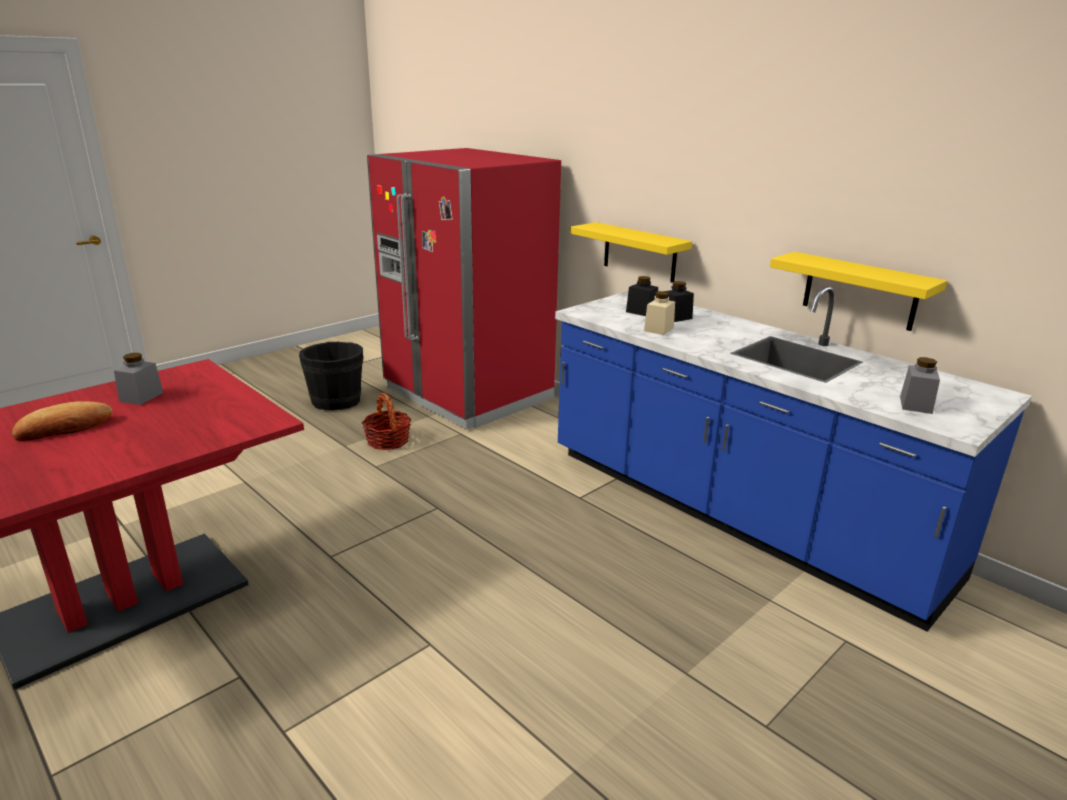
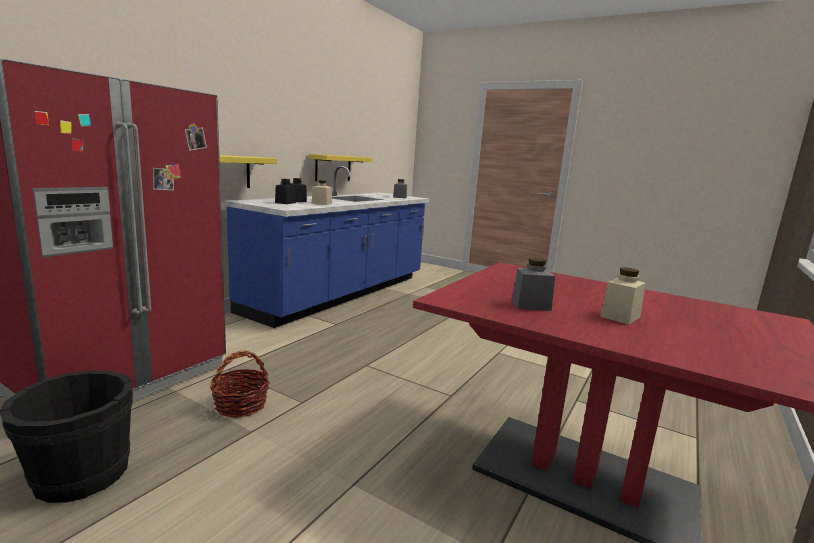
camera: 105 degrees left, 10 degrees down
(64, 428) = (620, 316): bread -> beige jar

